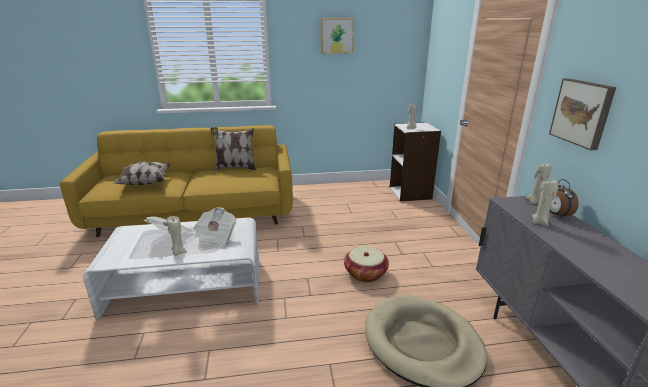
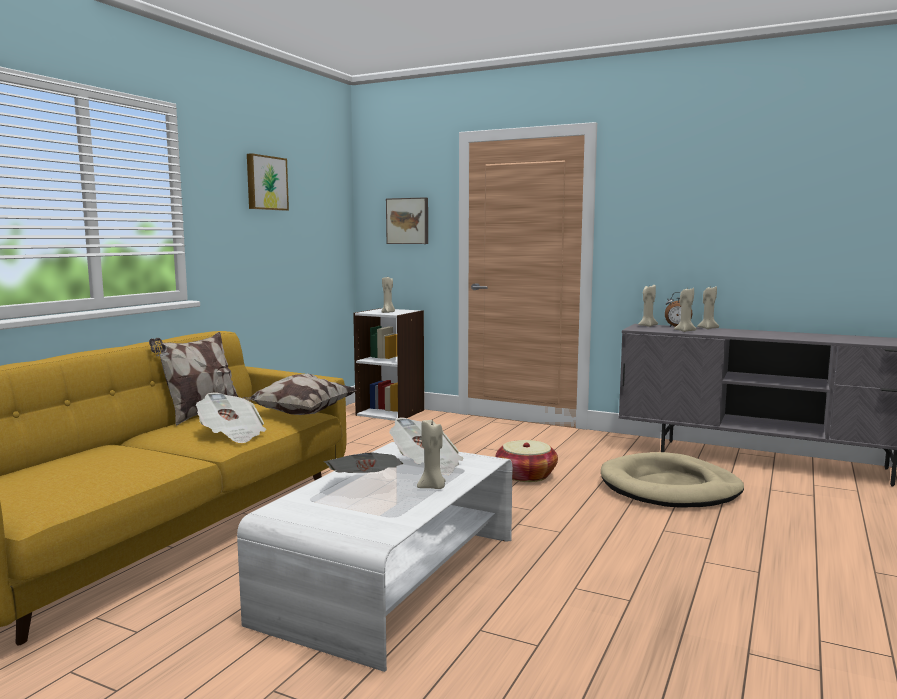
camera: 55 degrees left, 15 degrees down
(145, 183) = (104, 467): pillow -> pillow (299, 414)
(211, 184) = (232, 435): none -> newspaper
(582, 112) = (658, 236): picture -> picture (408, 221)
(585, 229) = (707, 328): none -> beige candle

